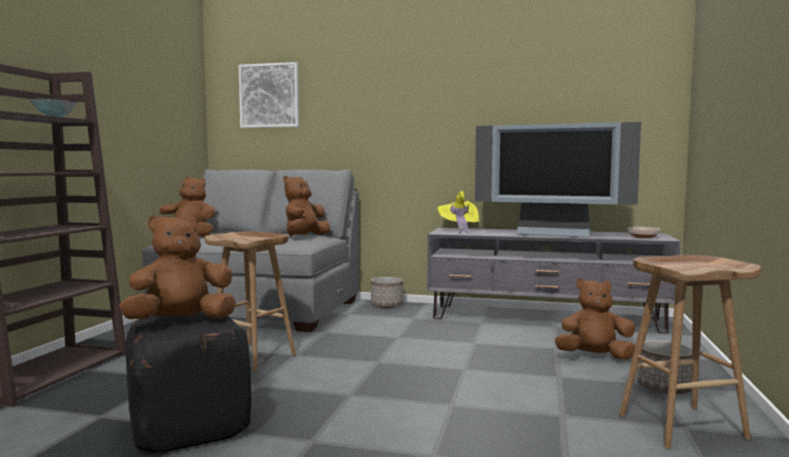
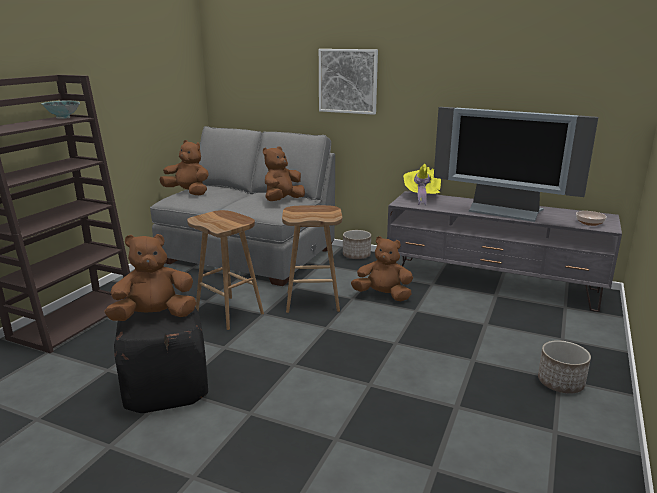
camera: 10 degrees right, 15 degrees up
(269, 95) = (257, 58): picture -> picture (348, 81)
(594, 357) = (515, 338): brown plush toy -> brown plush toy (383, 295)
(682, 425) = (554, 429): brown stool -> brown stool (313, 301)

